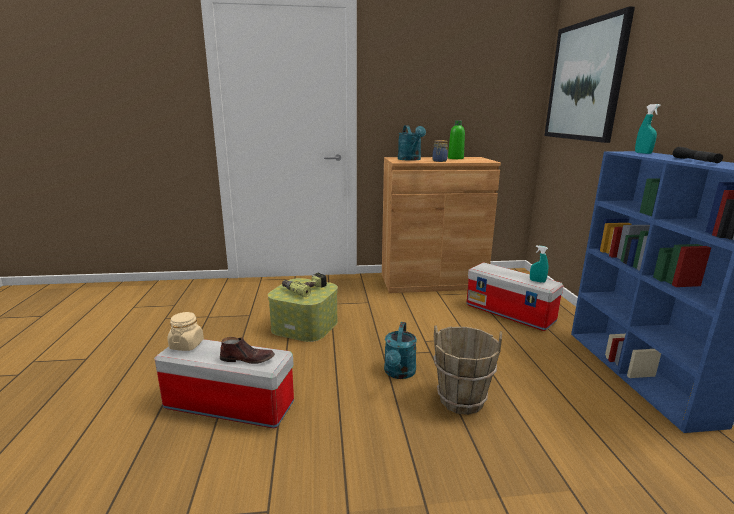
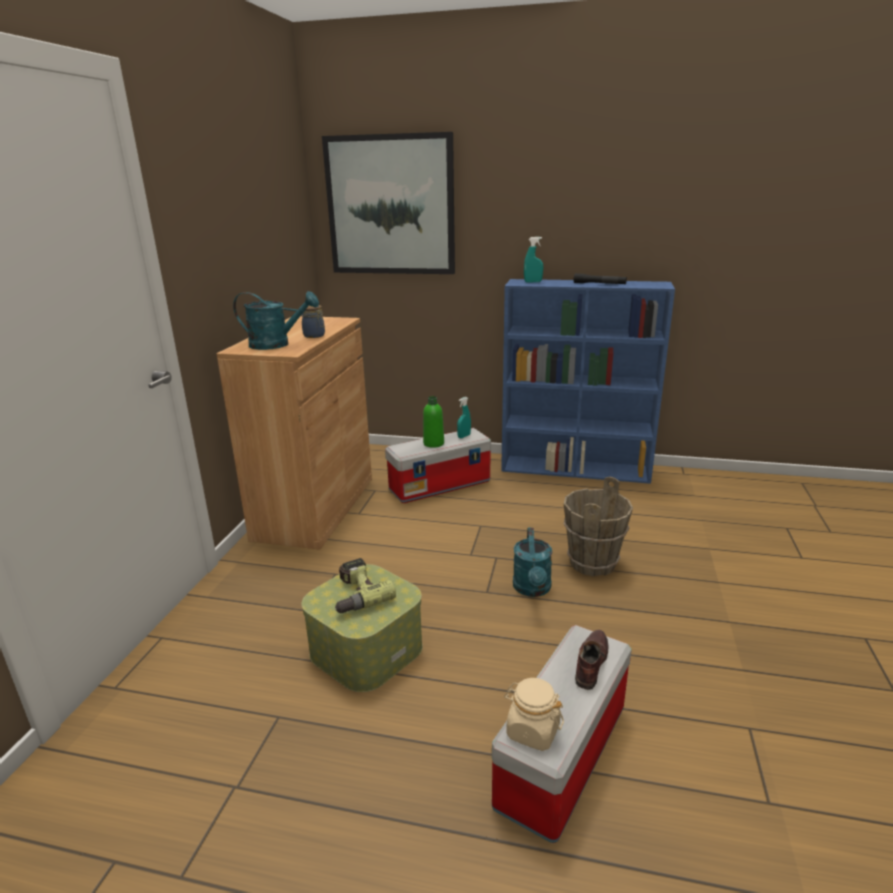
camera: 70 degrees left, 5 degrees up
(399, 373) = (532, 589): turquoise watering can -> turquoise watering can turned 60 degrees clockwise
(455, 158) = (297, 326): green bottle -> green bottle (433, 443)

